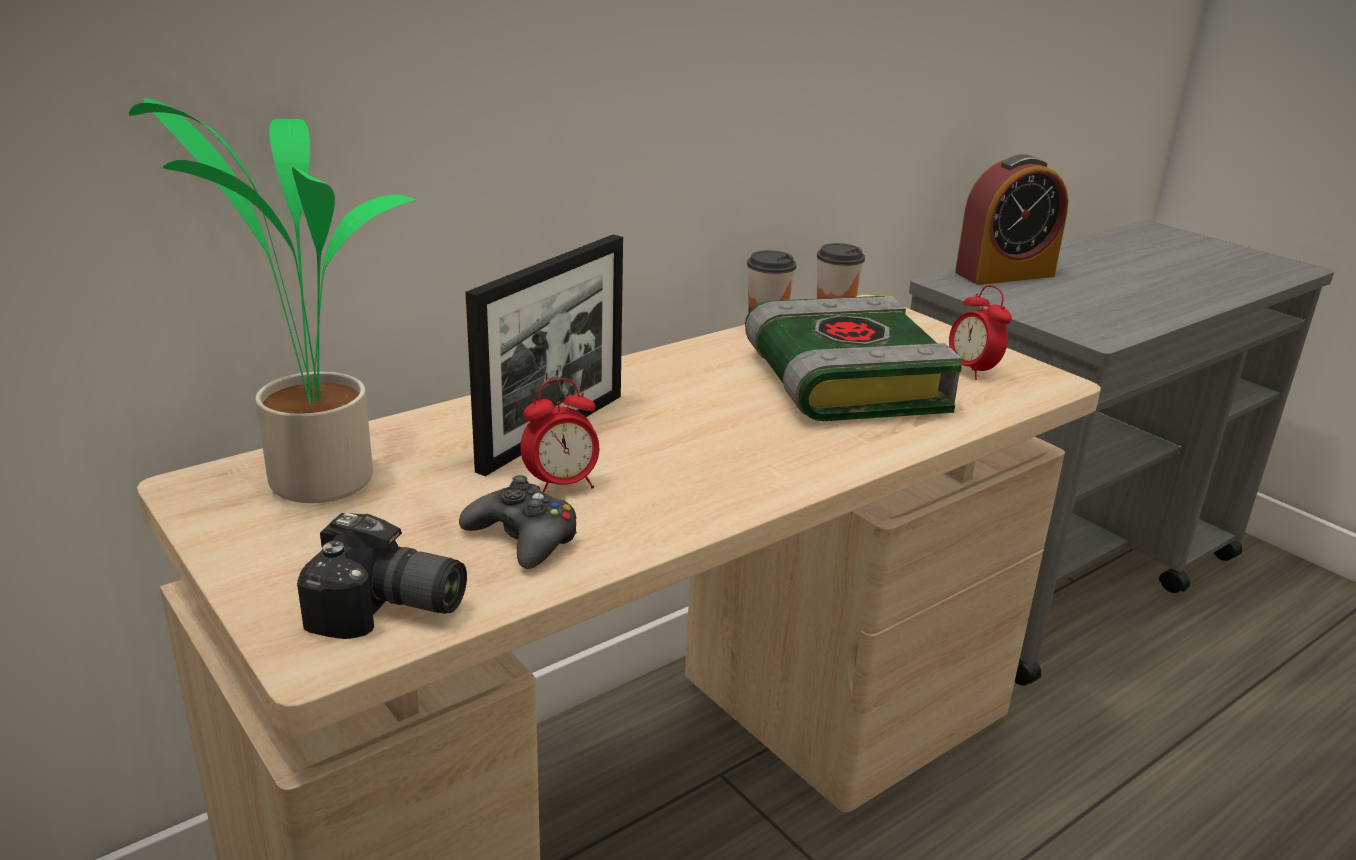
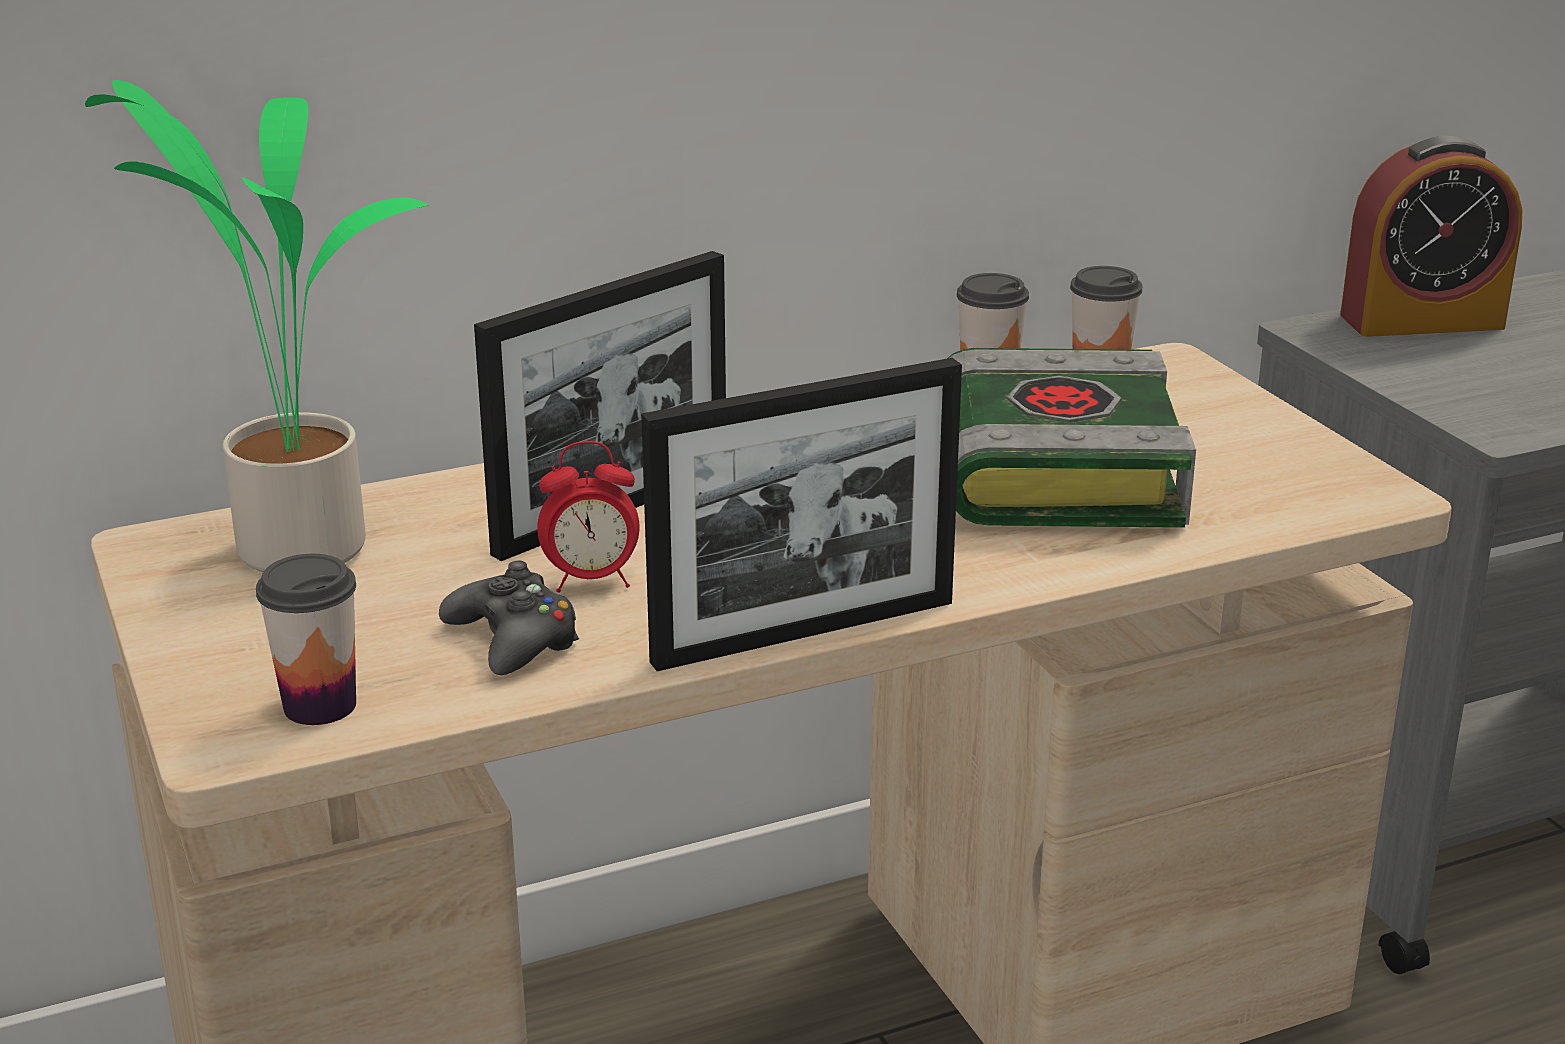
camera: 15 degrees right, 0 degrees up
(387, 611) = (320, 706): camera -> cup
(740, 510) = (804, 632): none -> picture frame
(972, 371) = (1262, 469): alarm clock -> none

